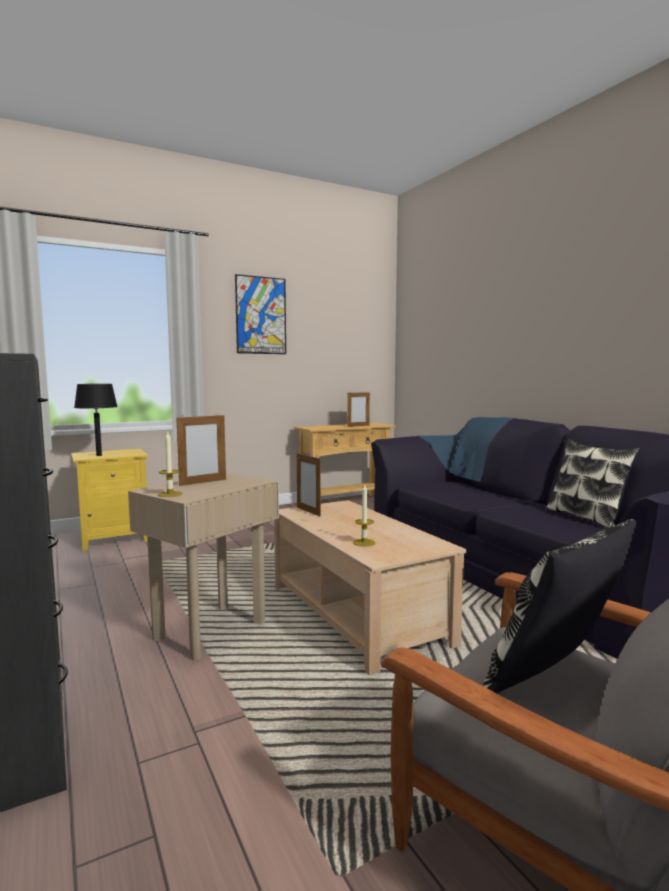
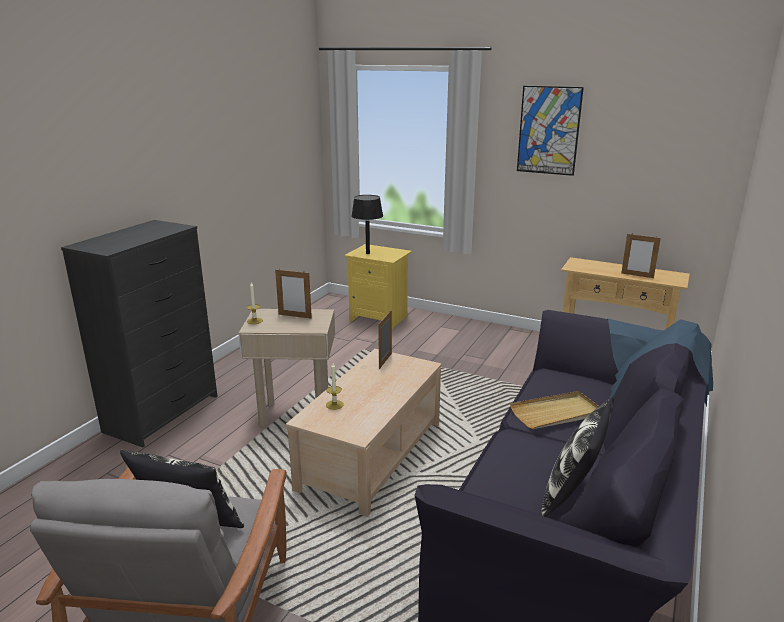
camera: 55 degrees right, 15 degrees up
(475, 496) = (556, 413): none -> beige tray

